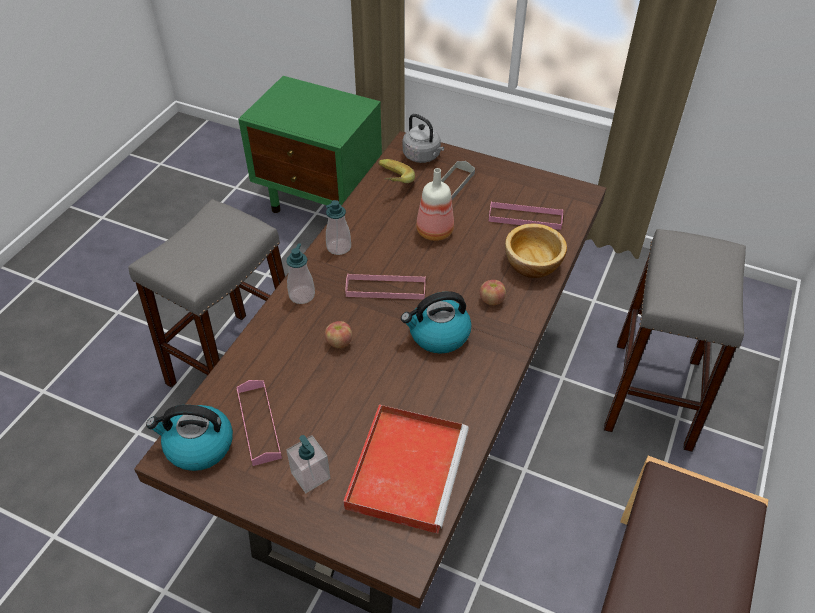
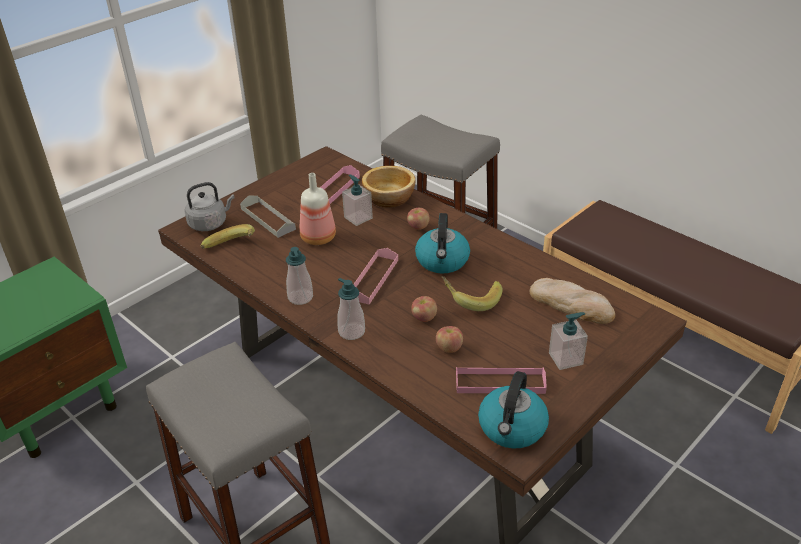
camera: 70 degrees left, 10 degrees down
(300, 372) = (449, 348): none -> apple
(381, 373) = (471, 299): none -> banana
(406, 467) = (571, 304): red tray -> bread
(483, 249) = (358, 218): none -> soap dispenser

